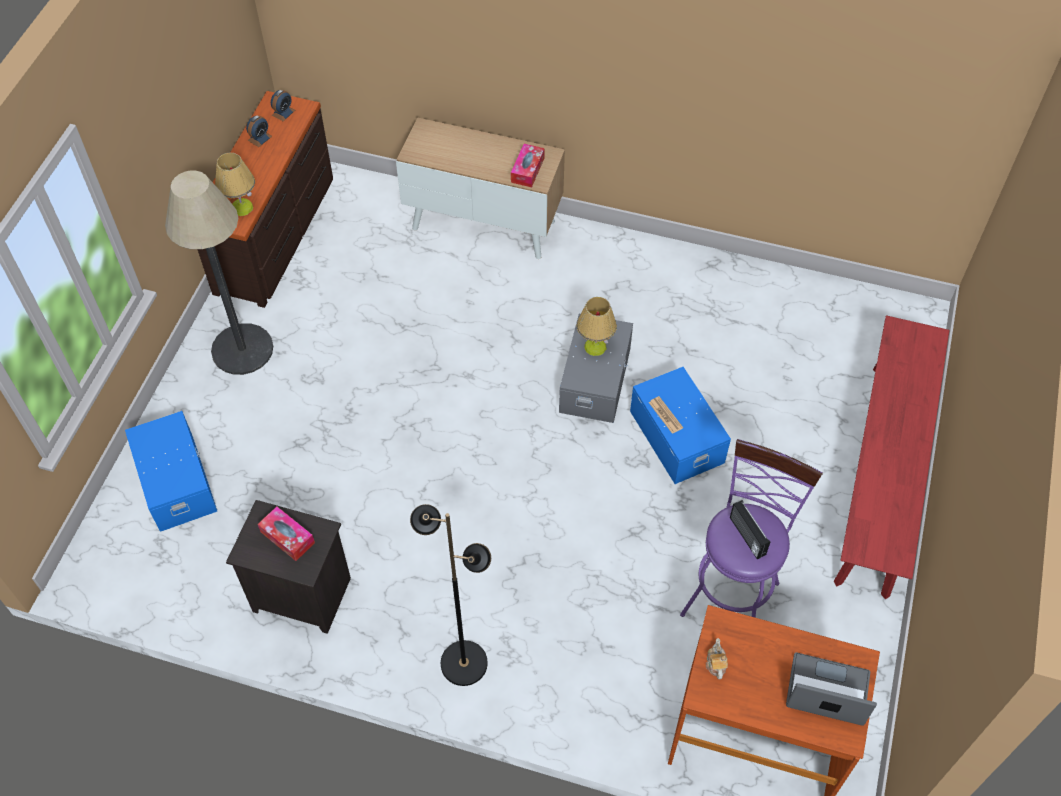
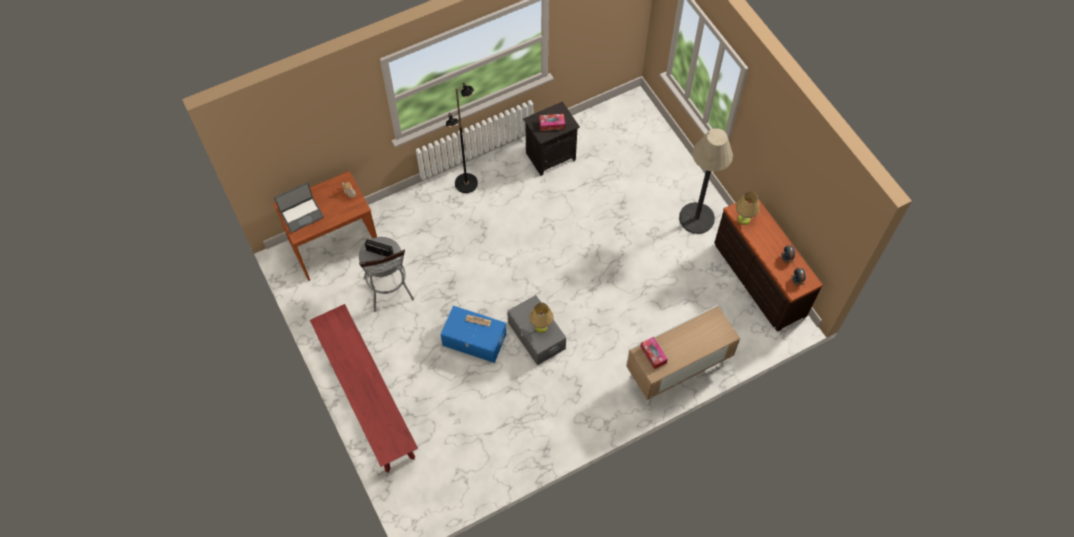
camera: 135 degrees right, 5 degrees up
(177, 481) = (647, 152): blue storage box -> none
(733, 591) = (390, 292): purple stool -> grey stool

